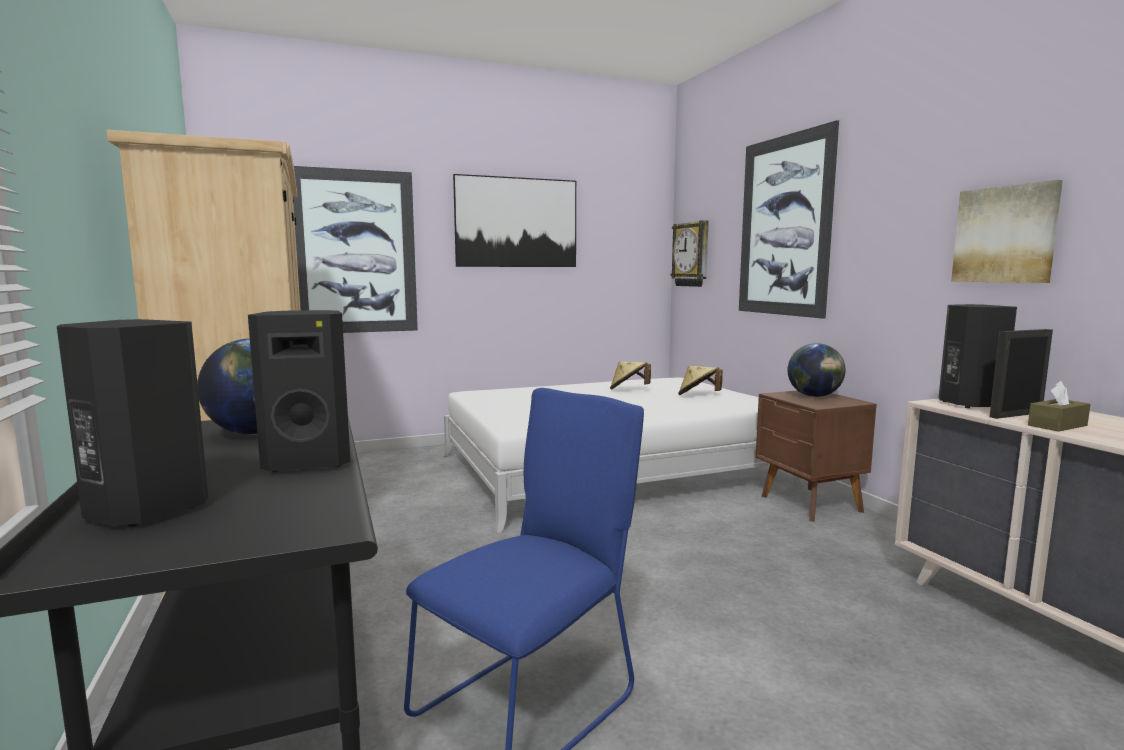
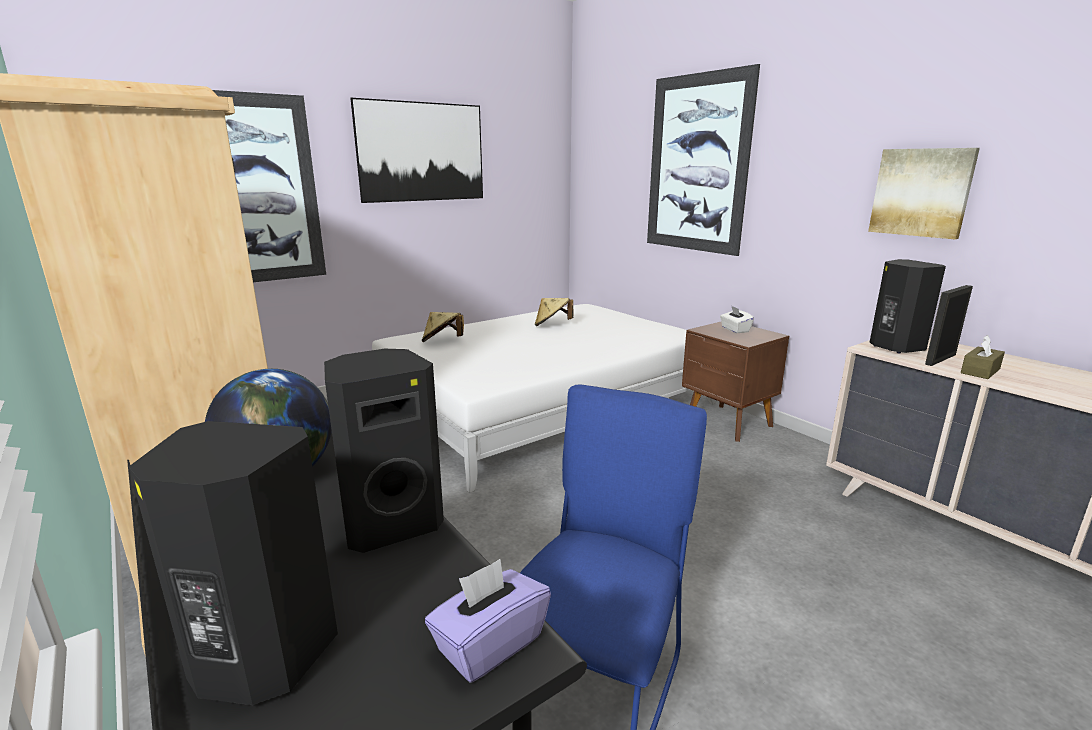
camera: 15 degrees left, 10 degrees up
(309, 523) = (489, 644): none -> purple tissue box
(691, 254) = (593, 183): wall clock -> none
(698, 396) = (620, 329): beige hat -> beige hat (442, 341)
(814, 396) = (735, 330): globe -> white tissue box

